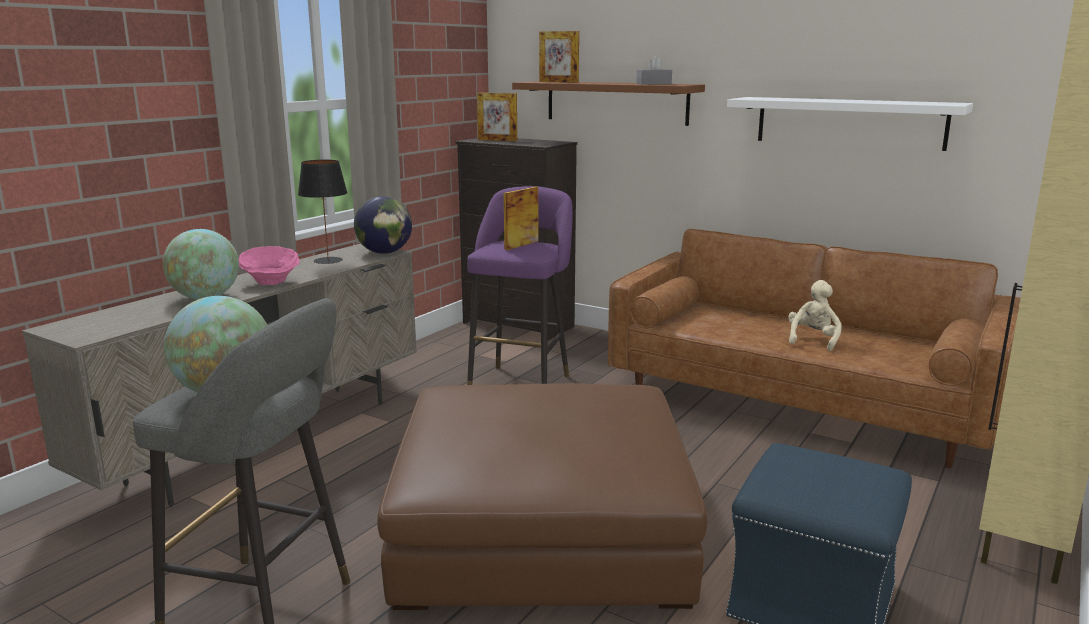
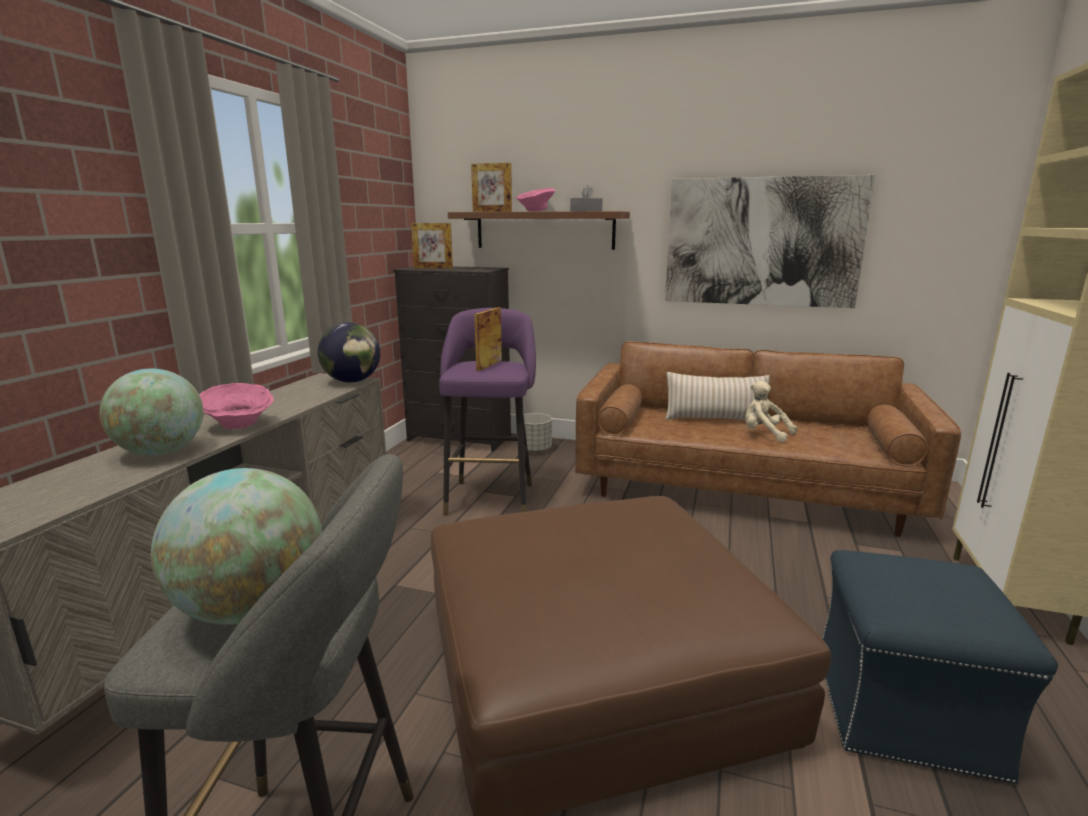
camera: 15 degrees left, 0 degrees up
(328, 260) = (294, 394): black table lamp -> none
(591, 343) = (534, 449): none -> grey planter
(602, 82) = (535, 211): none -> pink bowl
(772, 321) = (715, 419): none -> beige pillow
(813, 340) = (764, 434): beige plush toy -> beige plush toy turned 60 degrees counterclockwise
(849, 122) = (762, 242): white shelf -> picture

